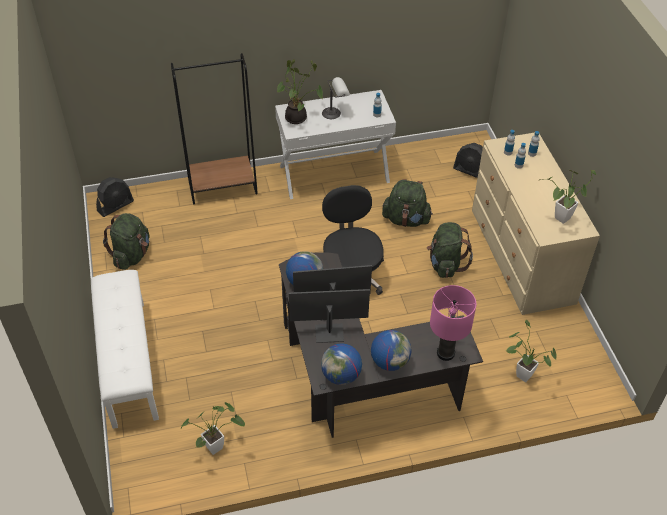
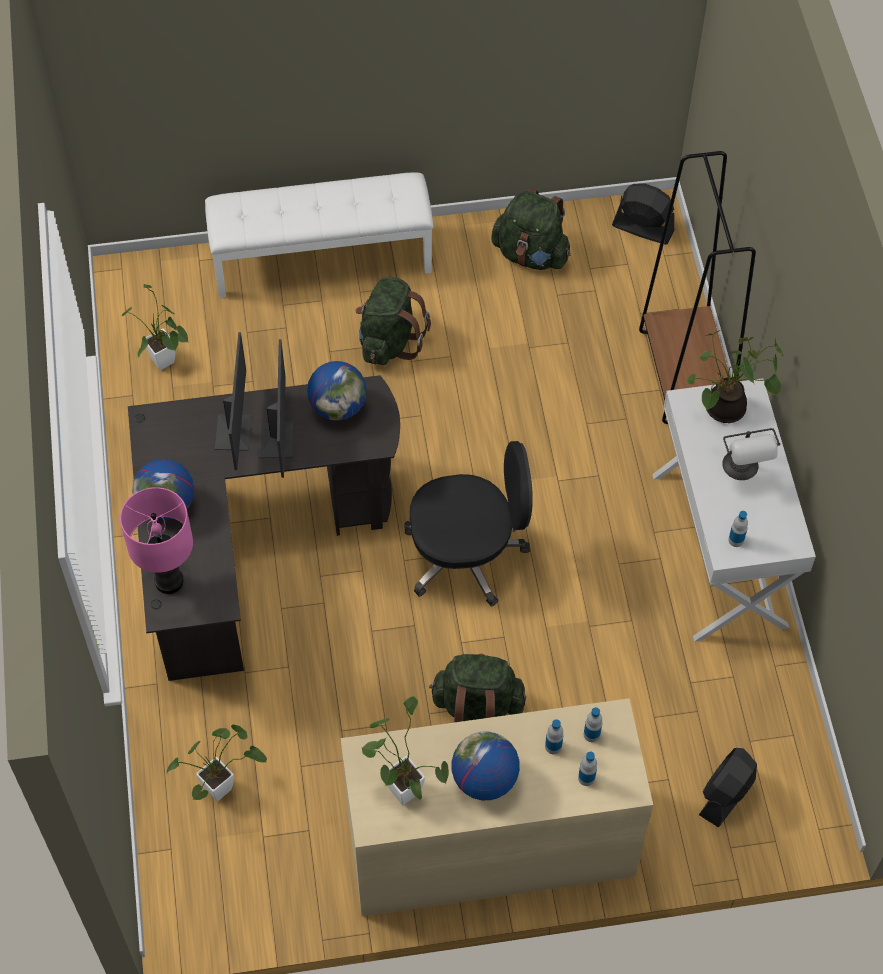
camera: 95 degrees right, 10 degrees up
(115, 206) = (642, 228): black fan -> black fan turned 150 degrees clockwise
(341, 375) = (153, 441): globe -> globe (484, 779)
(406, 219) = (593, 657): green backpack -> green backpack (389, 341)

